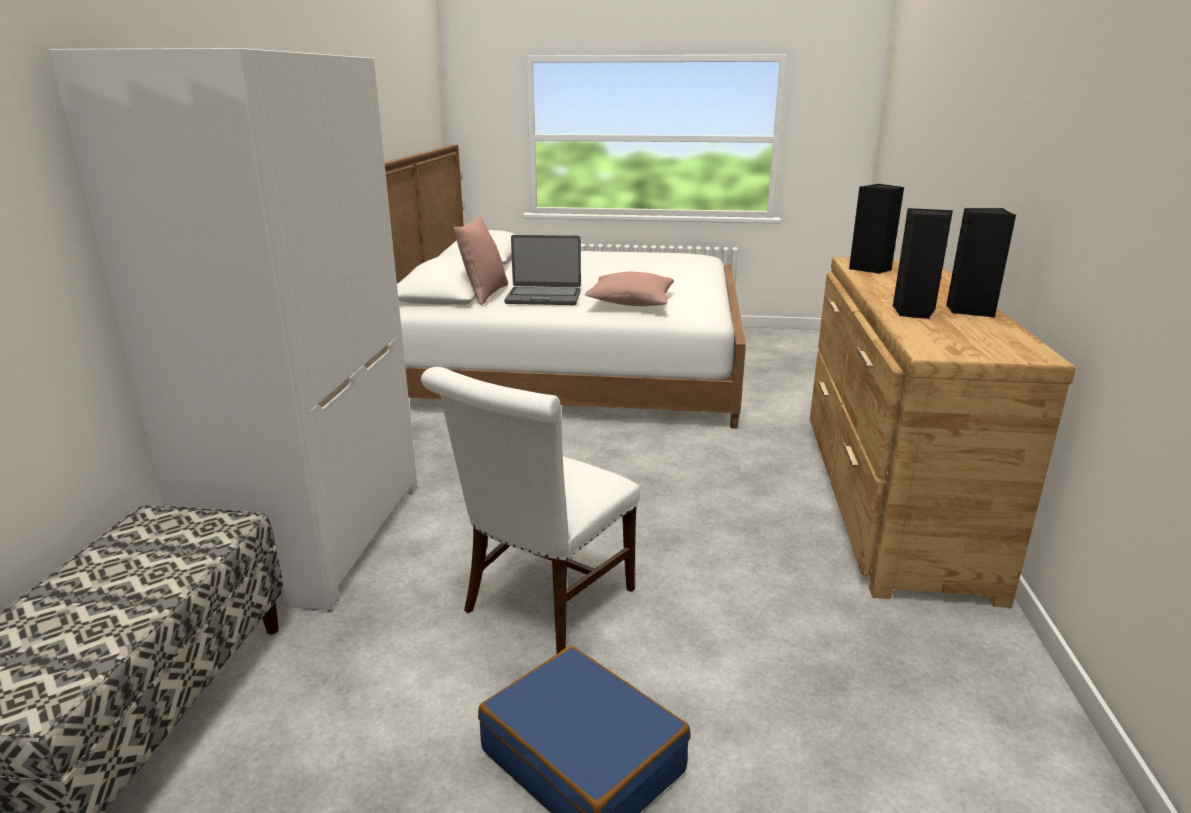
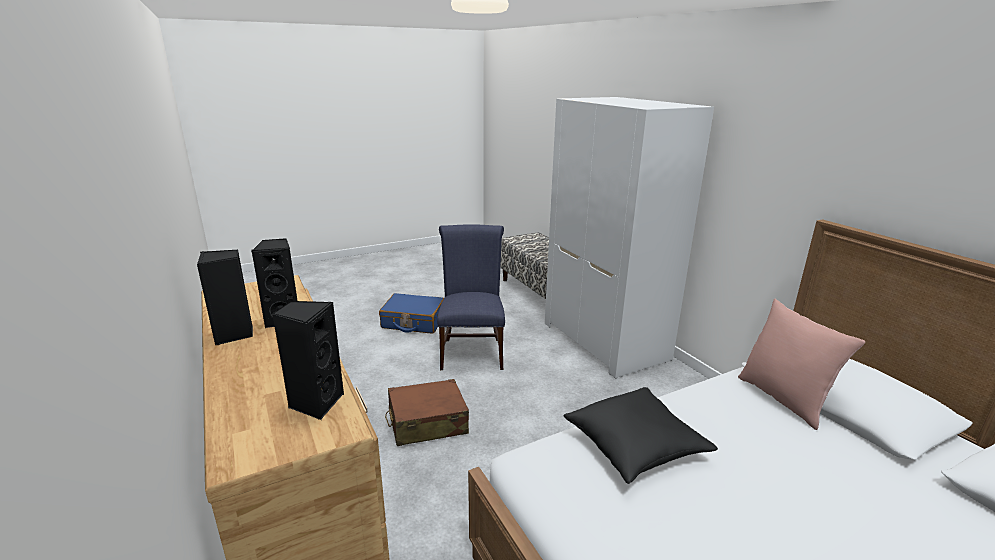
camera: 145 degrees right, 0 degrees up
(543, 297) = (726, 416): laptop -> none
(543, 605) = (472, 351): white chair -> blue chair
(630, 303) = (635, 446): pink pillow -> black pillow
(712, 521) = (427, 423): none -> brown suitcase

